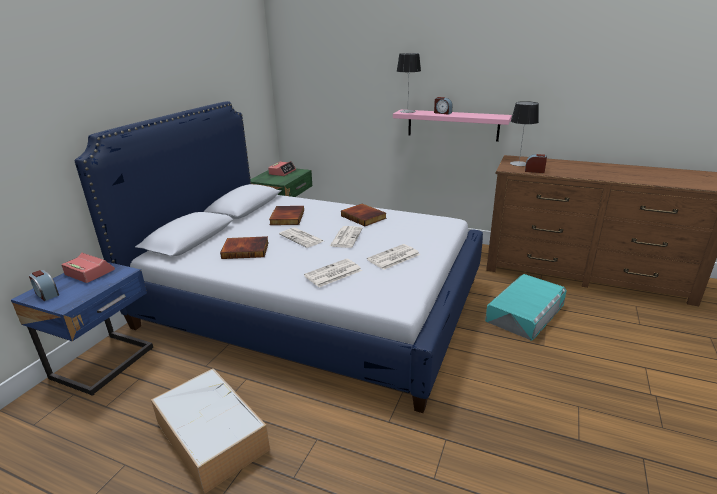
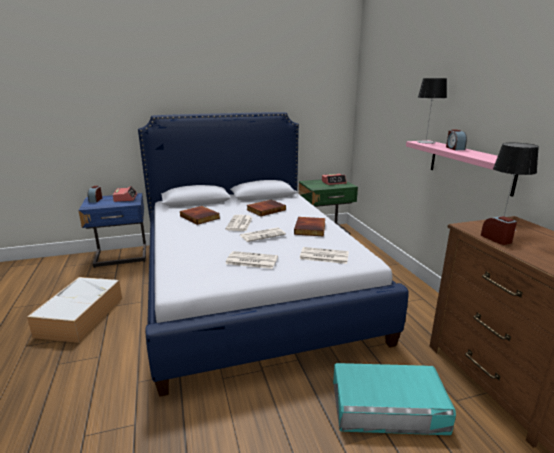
camera: 50 degrees right, 5 degrees down
(333, 273) = (195, 249): newspaper -> newspaper (323, 256)

